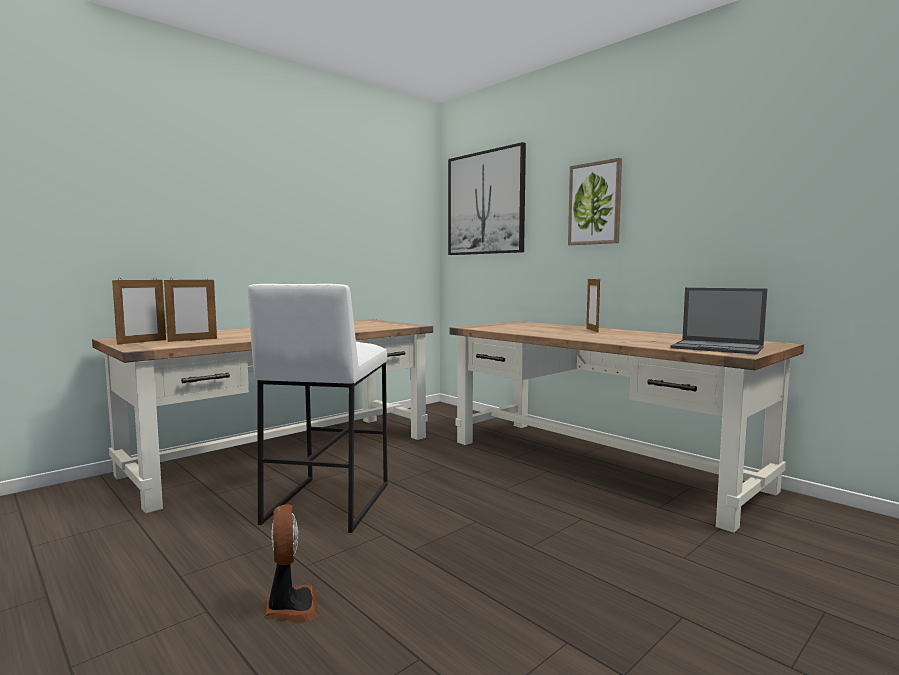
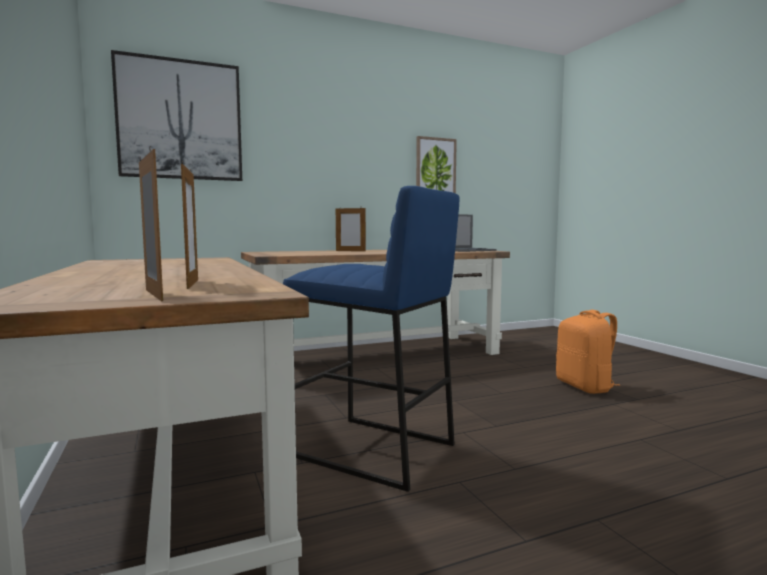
camera: 70 degrees left, 0 degrees up
(290, 606) = (584, 477): fan -> none
(326, 503) = (373, 451): white stool -> blue stool
(595, 203) = (320, 144): picture -> picture (435, 169)
(638, 616) = (585, 386): none -> orange backpack

